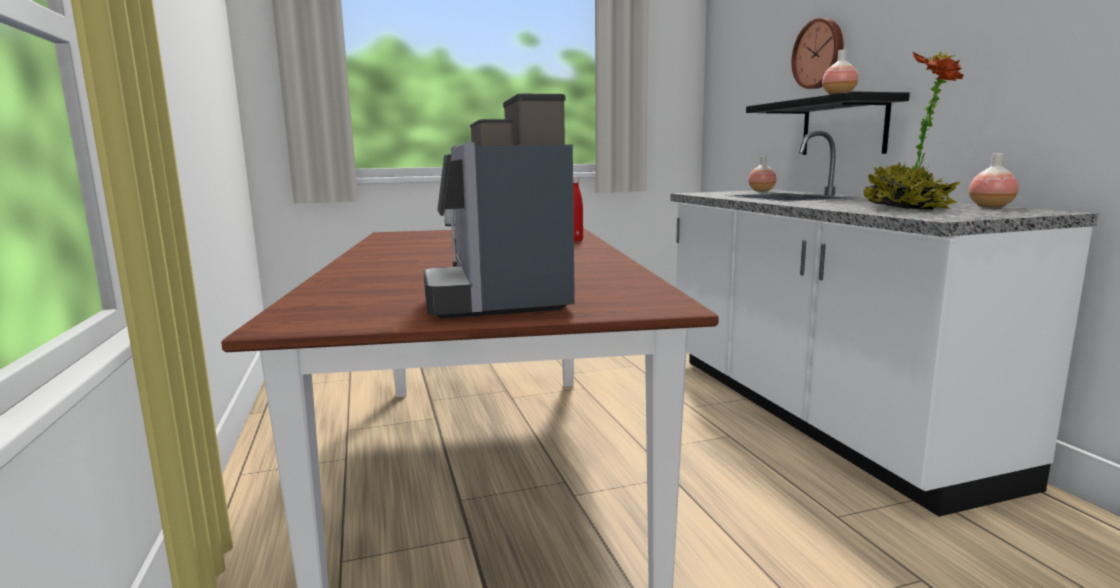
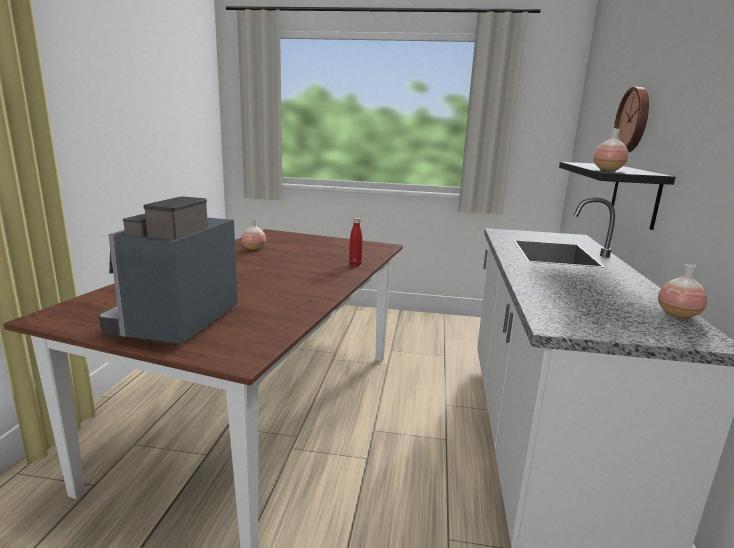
camera: 25 degrees right, 5 degrees up
(761, 191) = (567, 237): vase -> vase (254, 248)
(906, 208) = (584, 299): potted plant -> none

